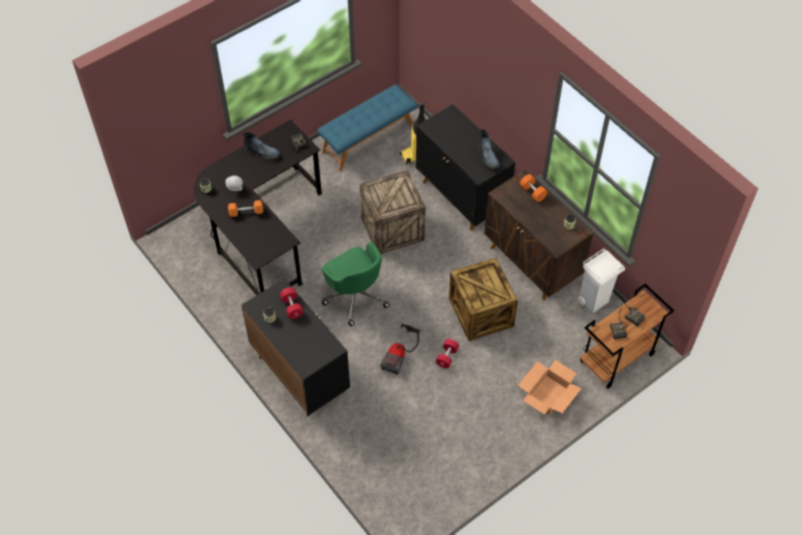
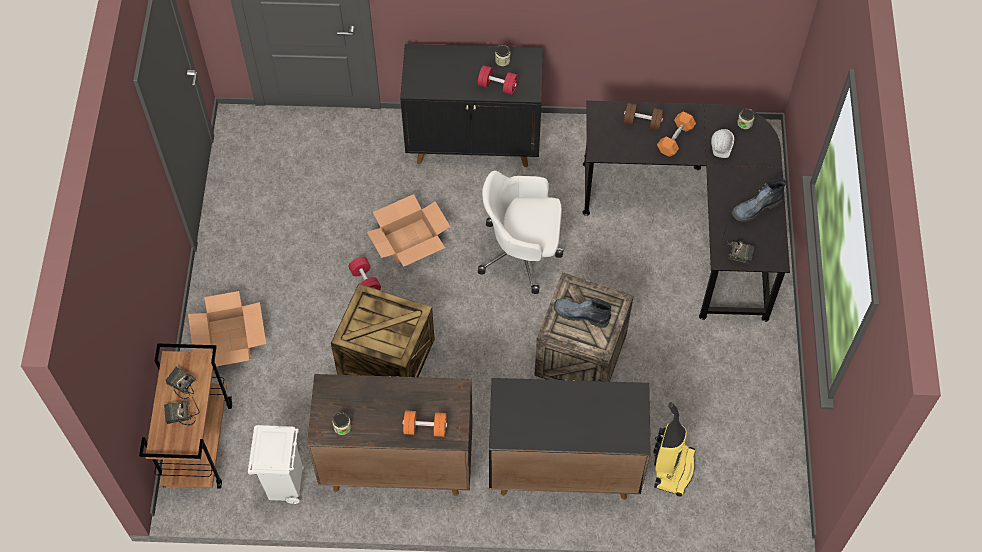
camera: 130 degrees right, 5 degrees up
(248, 234) = (642, 122): none -> brown dumbbell
(355, 296) = (522, 252): green office chair -> white office chair
(368, 139) = (749, 432): blue bench -> none
(400, 355) = (409, 241): vacuum cleaner -> cardboard box
(488, 157) = (523, 422): boot -> boot (580, 314)

